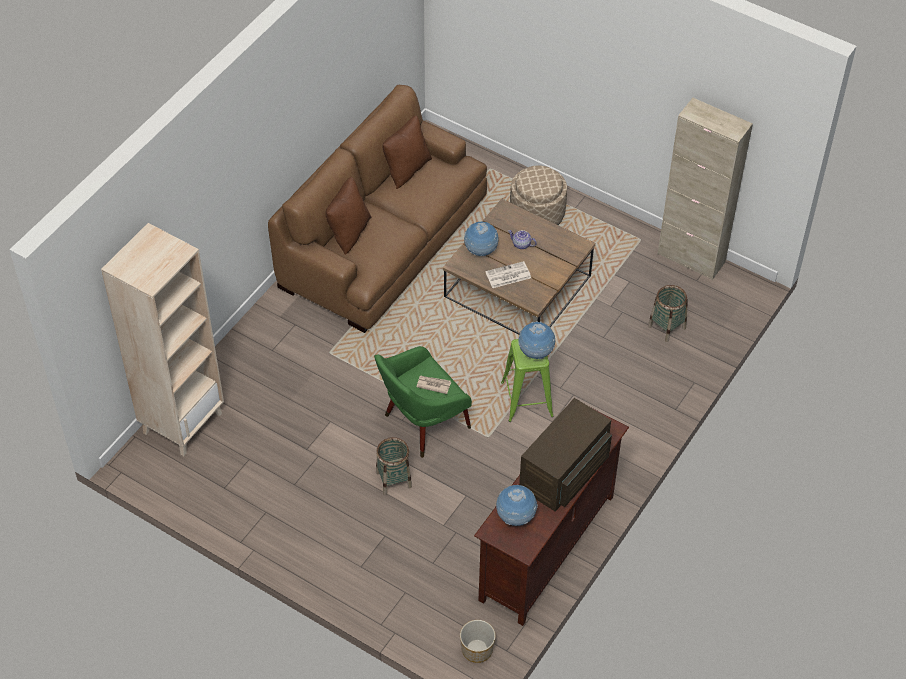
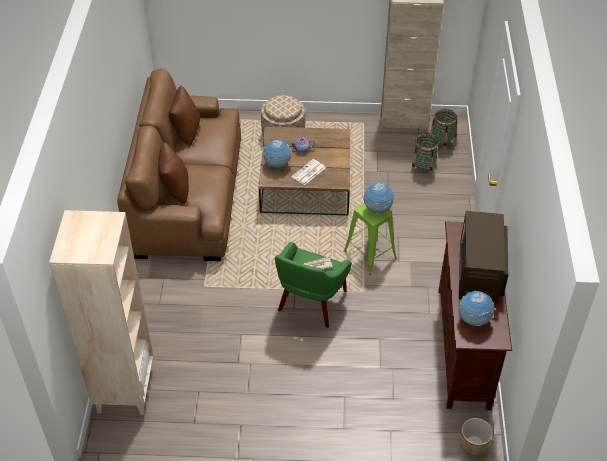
camera: 30 degrees left, 5 degrees down
(393, 479) = (319, 353): basket -> basket (441, 143)

